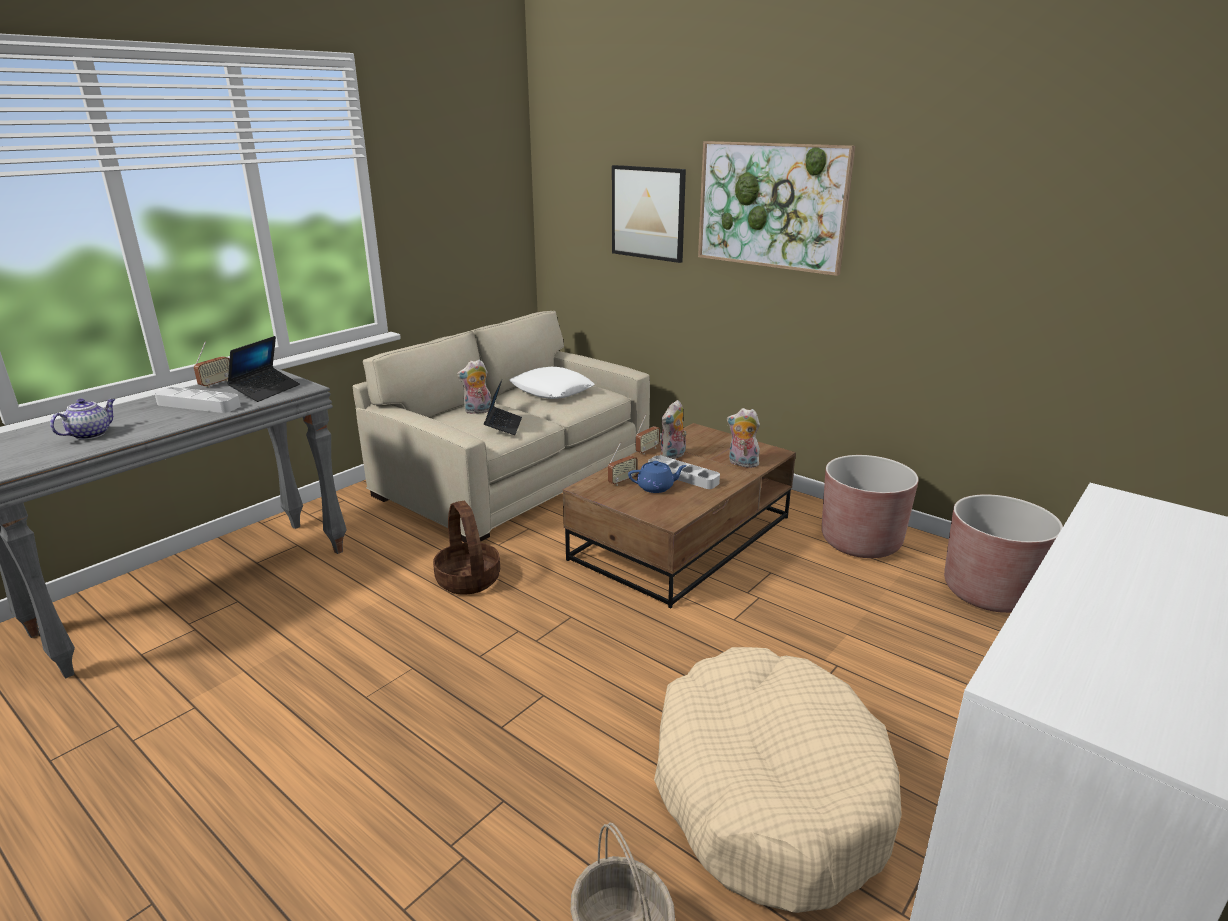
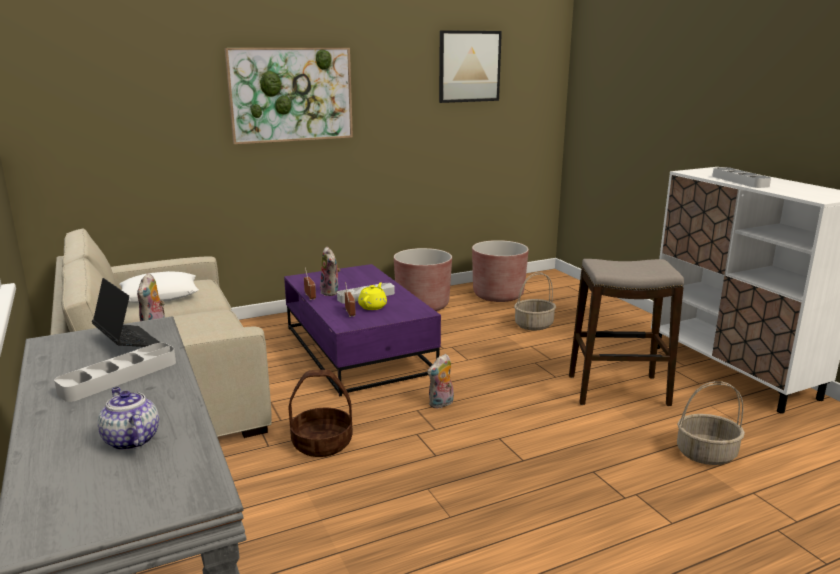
camera: 65 degrees left, 5 degrees down
(216, 384) = (45, 367): radio -> none
(503, 426) = (209, 323): laptop -> none
(648, 213) = (168, 114): picture -> picture (469, 66)
(656, 487) = (373, 306): blue teapot -> yellow teapot
(682, 537) = (357, 349): brown coffee table -> purple coffee table
(742, 463) = (370, 278): plush toy -> plush toy (441, 404)
(768, 791) = (617, 390): beige dog bed -> stool
(919, 652) = (534, 325): none -> basket
(1106, 563) = (739, 181): none -> grey tray

